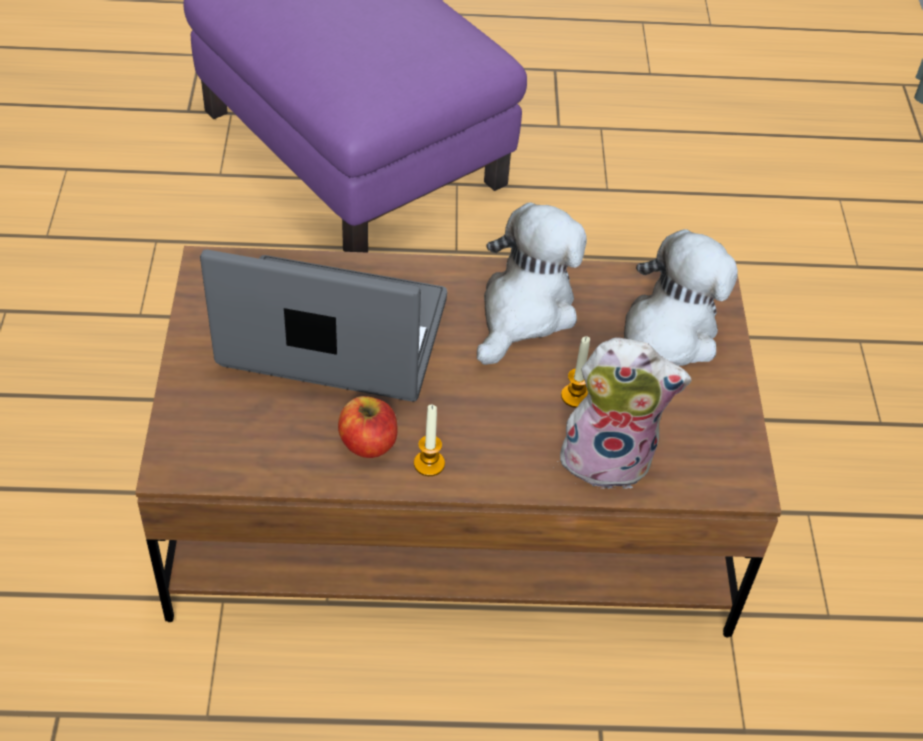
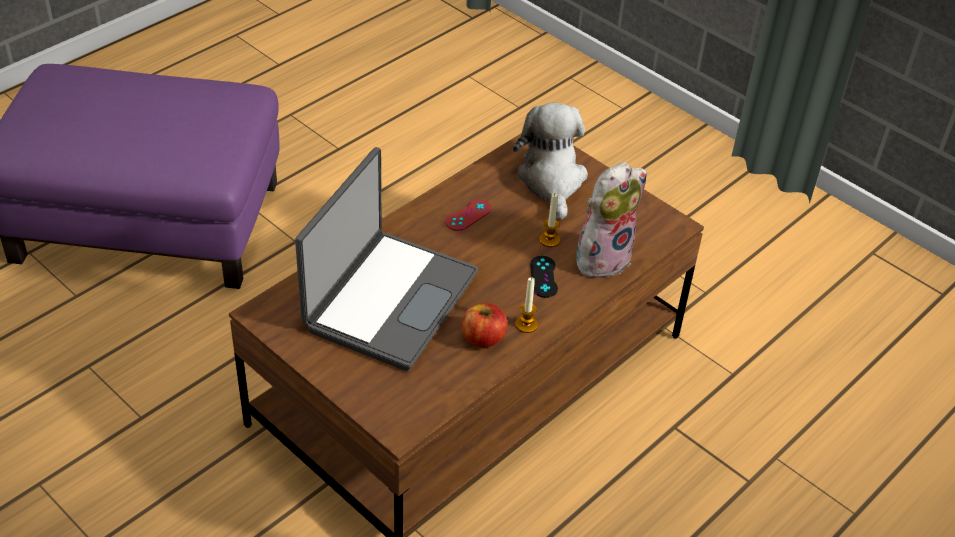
camera: 45 degrees left, 5 degrees down
(333, 337) = (388, 300): laptop -> laptop turned 150 degrees clockwise
(515, 429) = (543, 277): none -> black game controller
(524, 311) = (468, 215): plush toy -> red game controller

